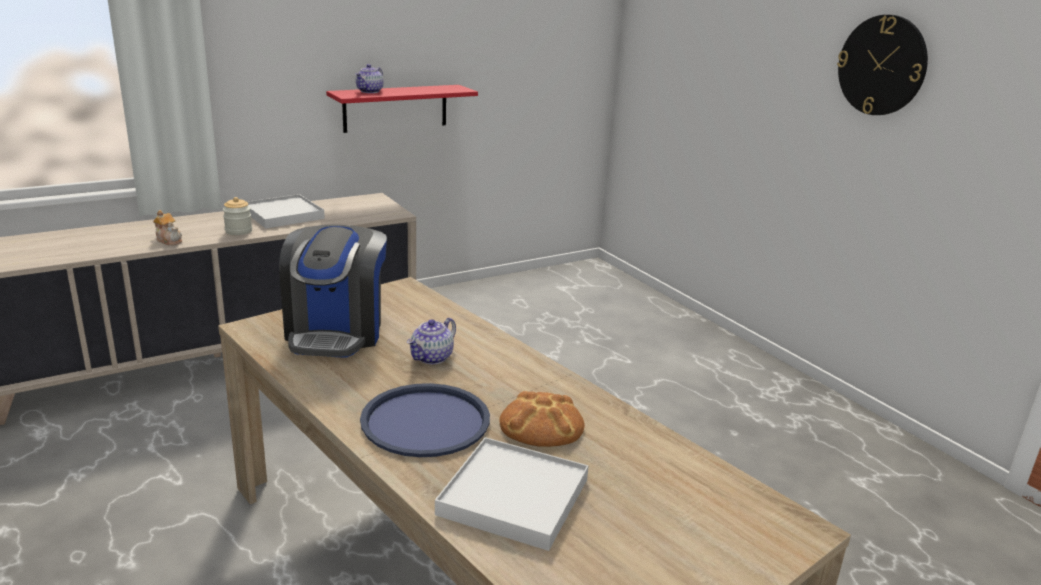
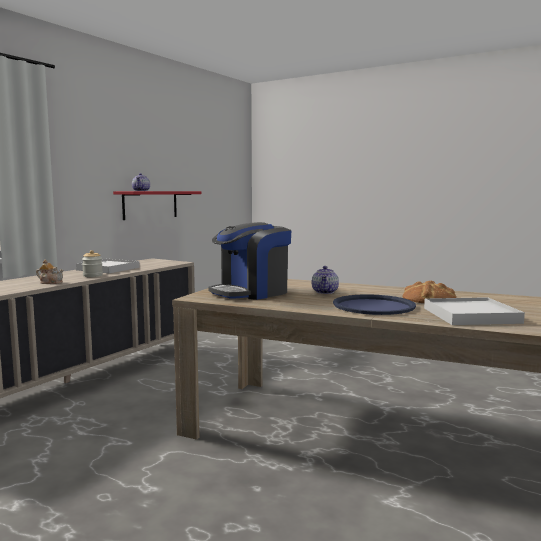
camera: 25 degrees left, 15 degrees down
(336, 332) = (251, 292): coffee machine -> coffee machine turned 75 degrees clockwise
(882, 65) = (429, 151): wall clock -> none

